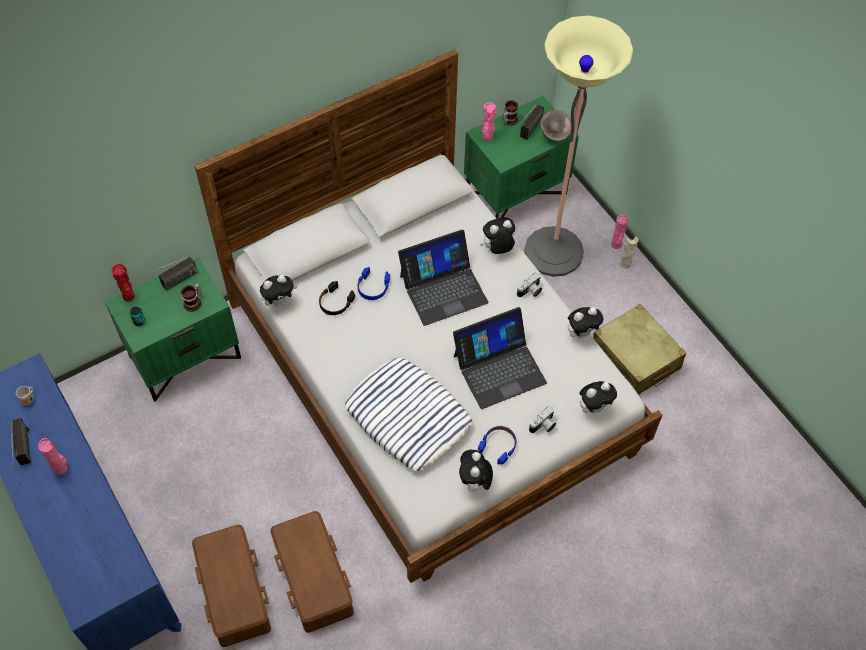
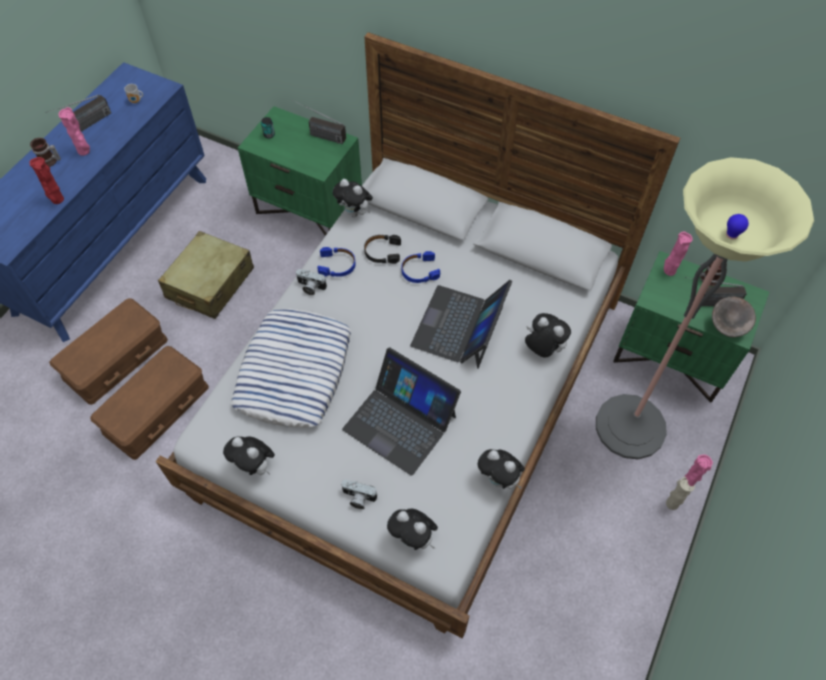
camera: 60 degrees right, 0 degrees up
(129, 297) = (288, 117): red vase -> red vase (57, 200)
(194, 303) = (310, 158): mug -> mug (49, 161)
(443, 288) = (459, 326): laptop -> laptop turned 75 degrees clockwise
(474, 482) = (255, 466): plush toy -> plush toy turned 120 degrees counterclockwise
(498, 445) = (309, 467): blue headphones -> blue headphones (337, 265)
(530, 291) = (514, 404): camera -> camera (310, 287)
(635, 358) = (563, 573): beige suitcase -> beige suitcase (210, 283)

